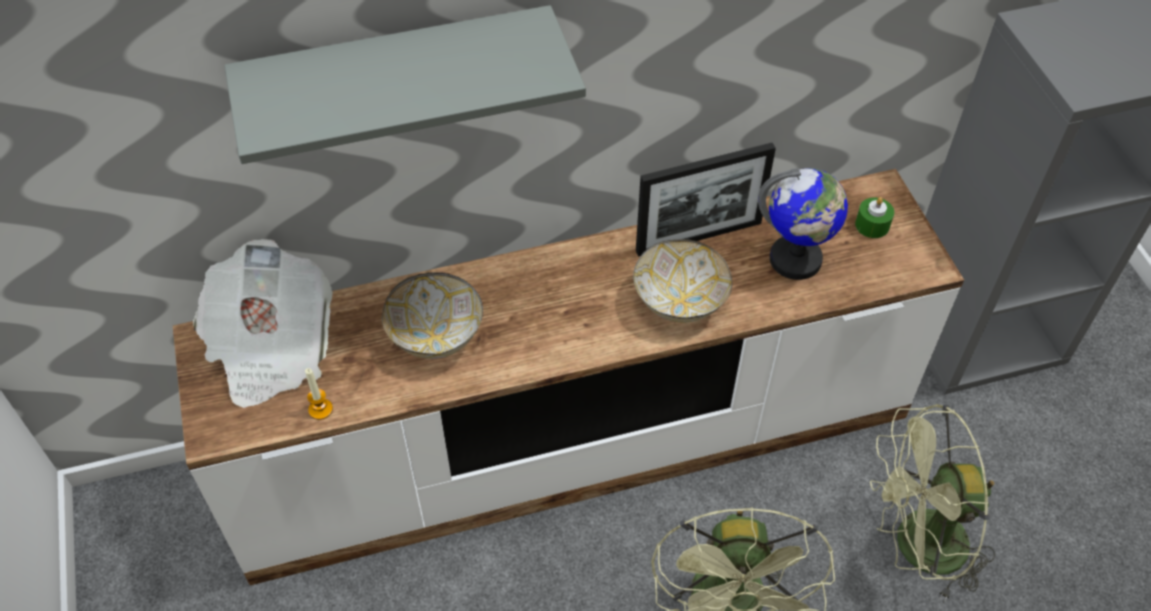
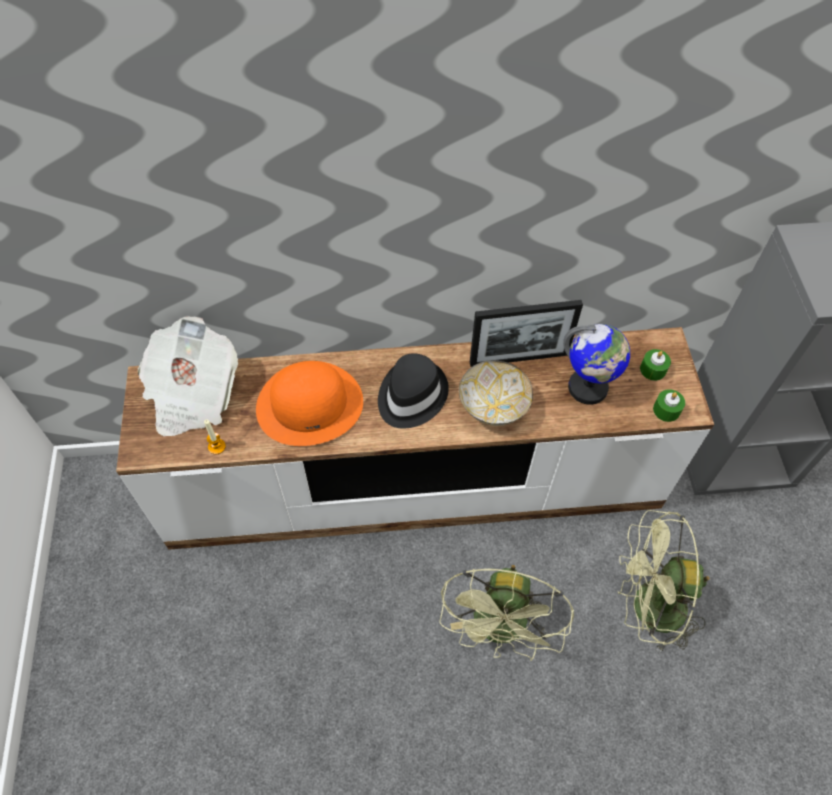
camera: 10 degrees right, 5 degrees up
(398, 80) = (295, 220): grey shelf -> none
(436, 335) = (310, 404): bowl -> orange hat
(568, 304) = (410, 396): none -> black hat
(901, 271) = (666, 410): none -> green candle

